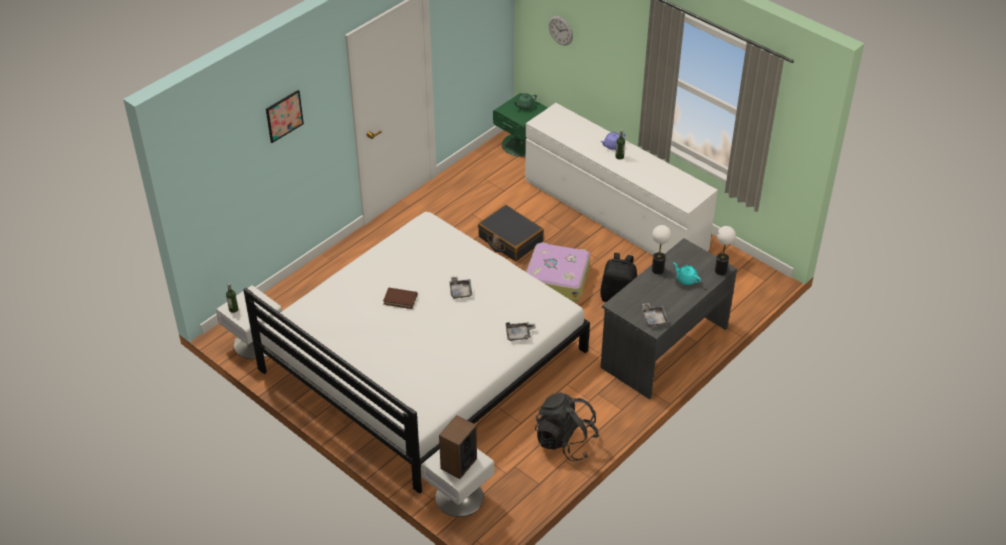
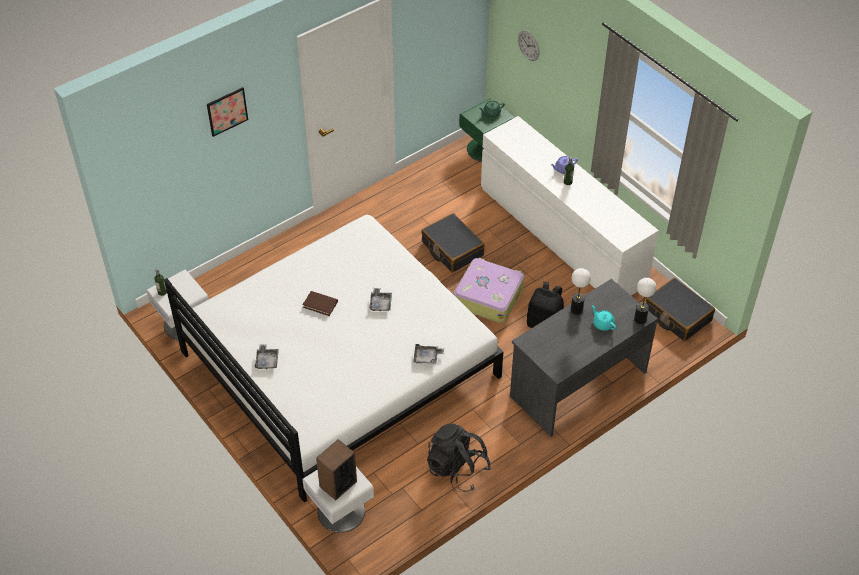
camera: 10 degrees right, 5 degrees up
(654, 318) = (560, 361): grey tray -> grey tray (267, 360)
(744, 273) = (677, 315): none -> black suitcase

